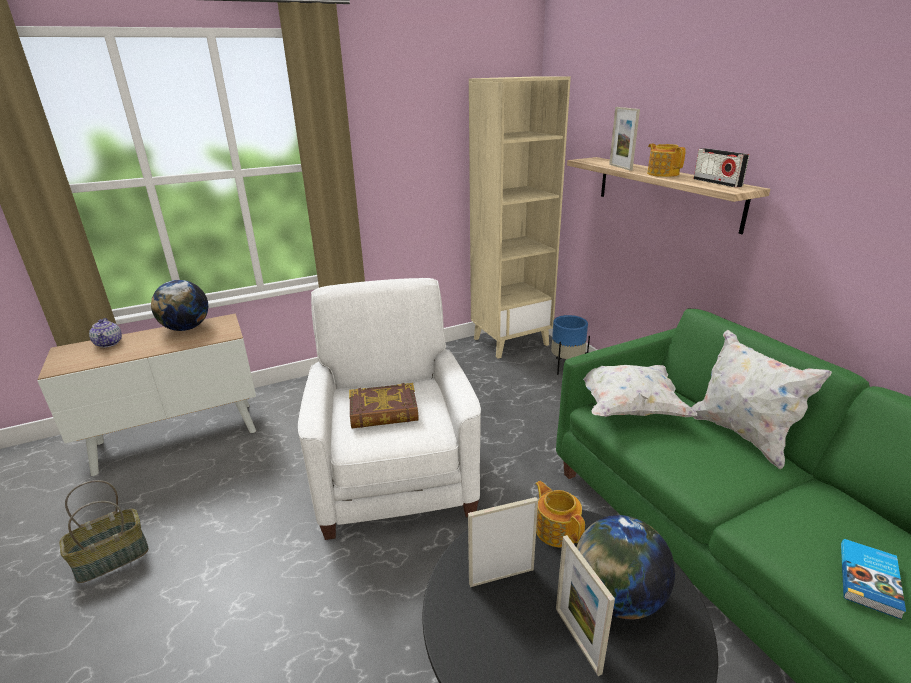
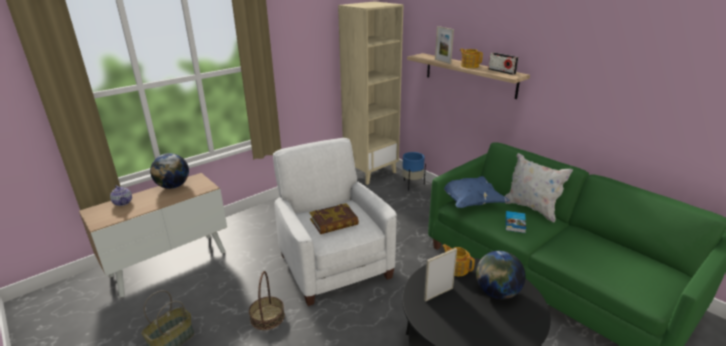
camera: 15 degrees left, 0 degrees up
(258, 546) = (267, 317): none -> basket
(577, 639) = (485, 313): picture frame -> none
(628, 408) = (470, 202): white pillow -> blue pillow
(870, 580) = (603, 264): book -> book (515, 223)

